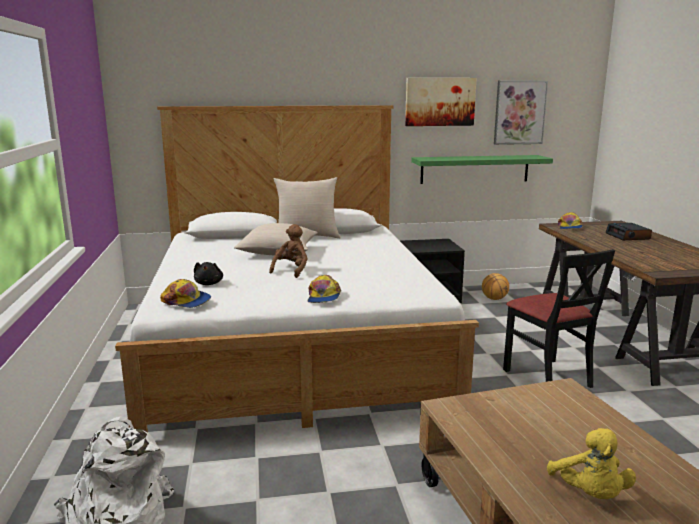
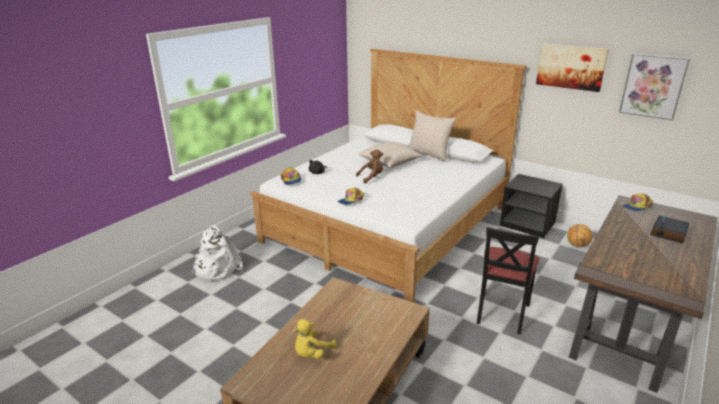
camera: 45 degrees right, 10 degrees up
(474, 169) = (597, 130): green shelf -> none

